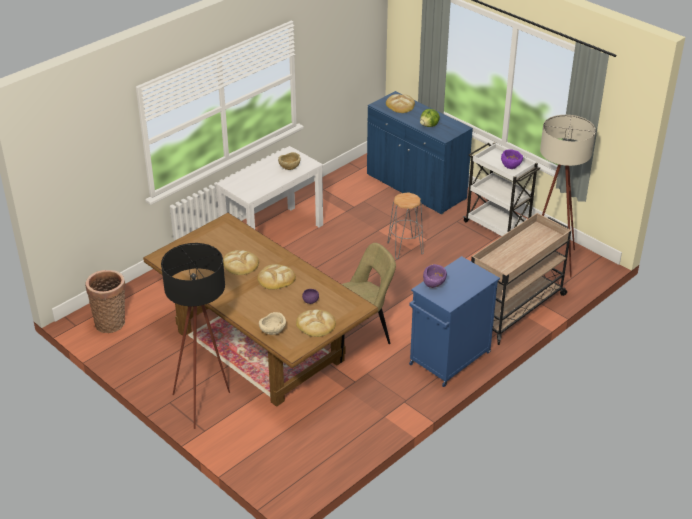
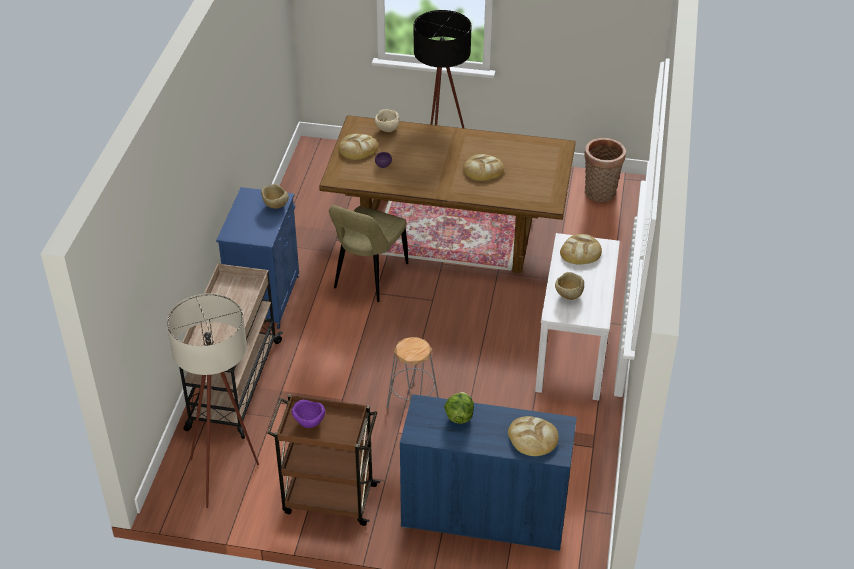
camera: 145 degrees right, 5 degrees up
(276, 279) = (436, 171): bread -> bread (580, 252)
(434, 284) = (275, 205): purple bowl -> beige bowl
(497, 226) = (328, 499): white cart -> brown cart

